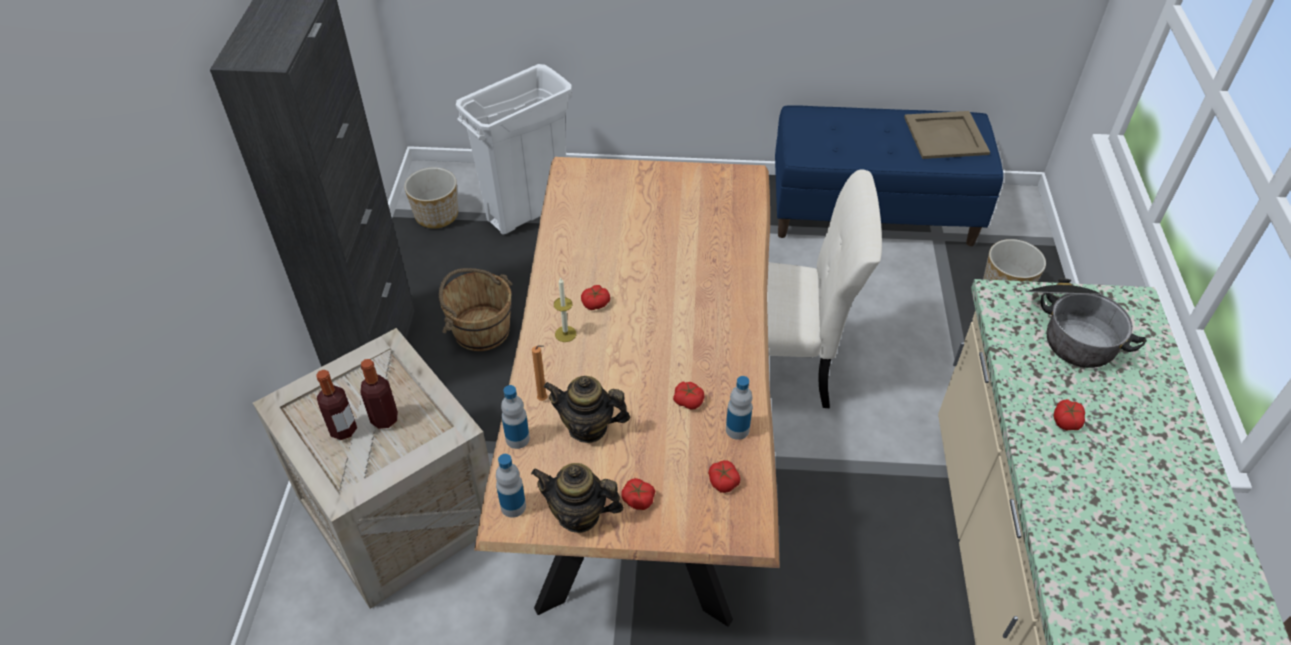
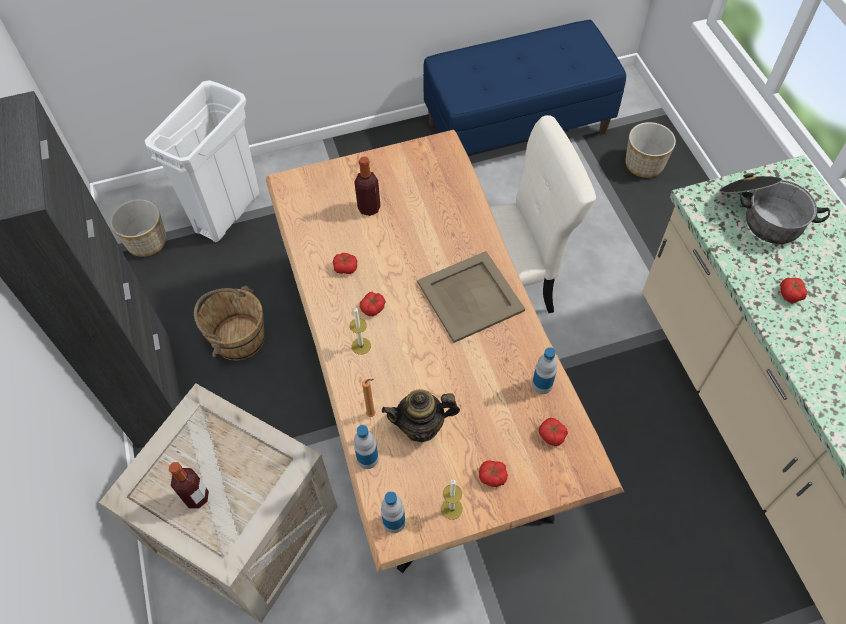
camera: 20 degrees left, 10 degrees up
(384, 419) = (228, 473): bottle -> bottle (369, 208)
(579, 515) = (451, 508): teapot -> candle
(688, 400) = (491, 372): tomato -> tomato (345, 267)
(945, 135) = (567, 49): beige tray -> beige tray (469, 296)

